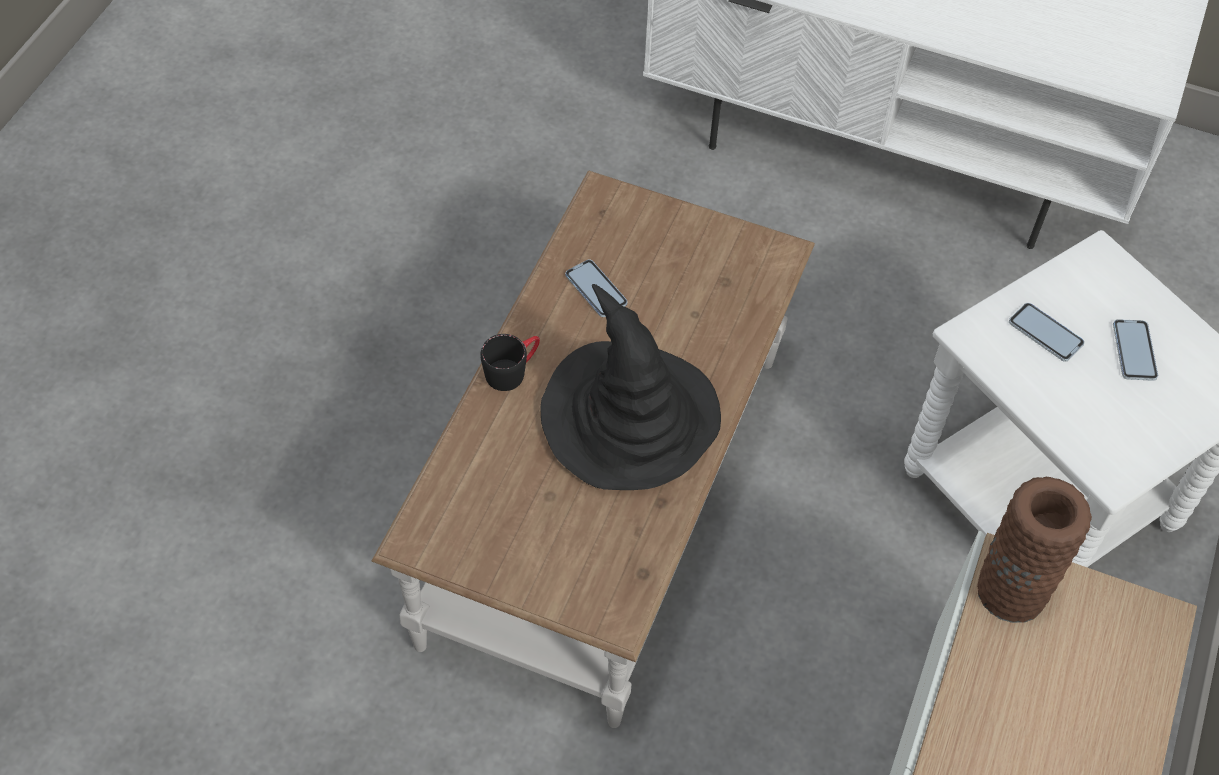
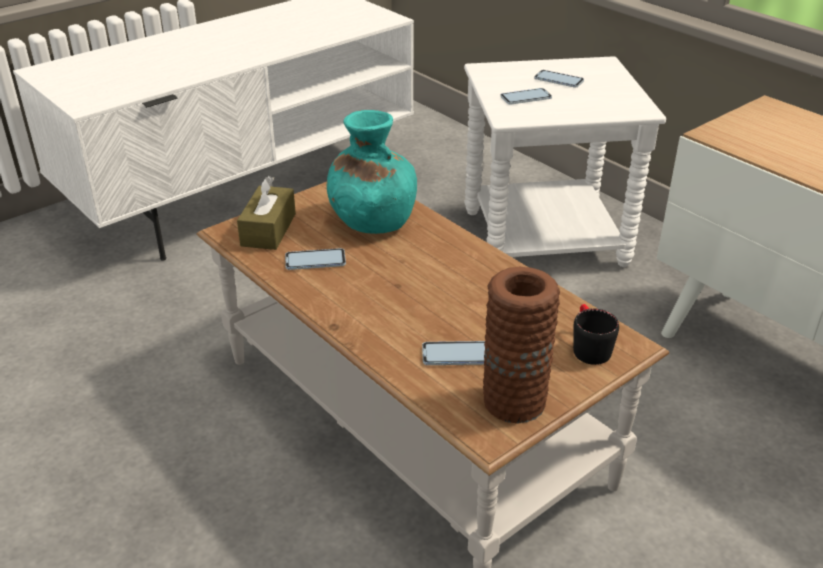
camera: 60 degrees left, 20 degrees down
(512, 370) = (354, 324): black mug -> black mug (588, 346)
(513, 472) = (456, 355): none -> phone
(625, 224) = (268, 230): none -> brown tissue box
(630, 418) = (448, 282): black hat -> none
(702, 301) = (371, 220): none -> turquoise vase
(1010, 591) = (731, 138): brown vase -> brown vase (514, 402)

